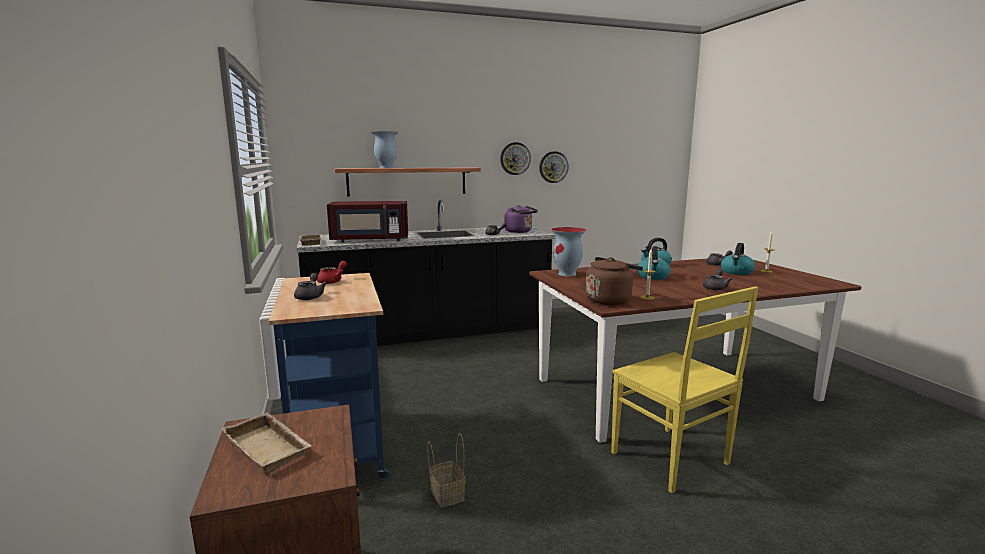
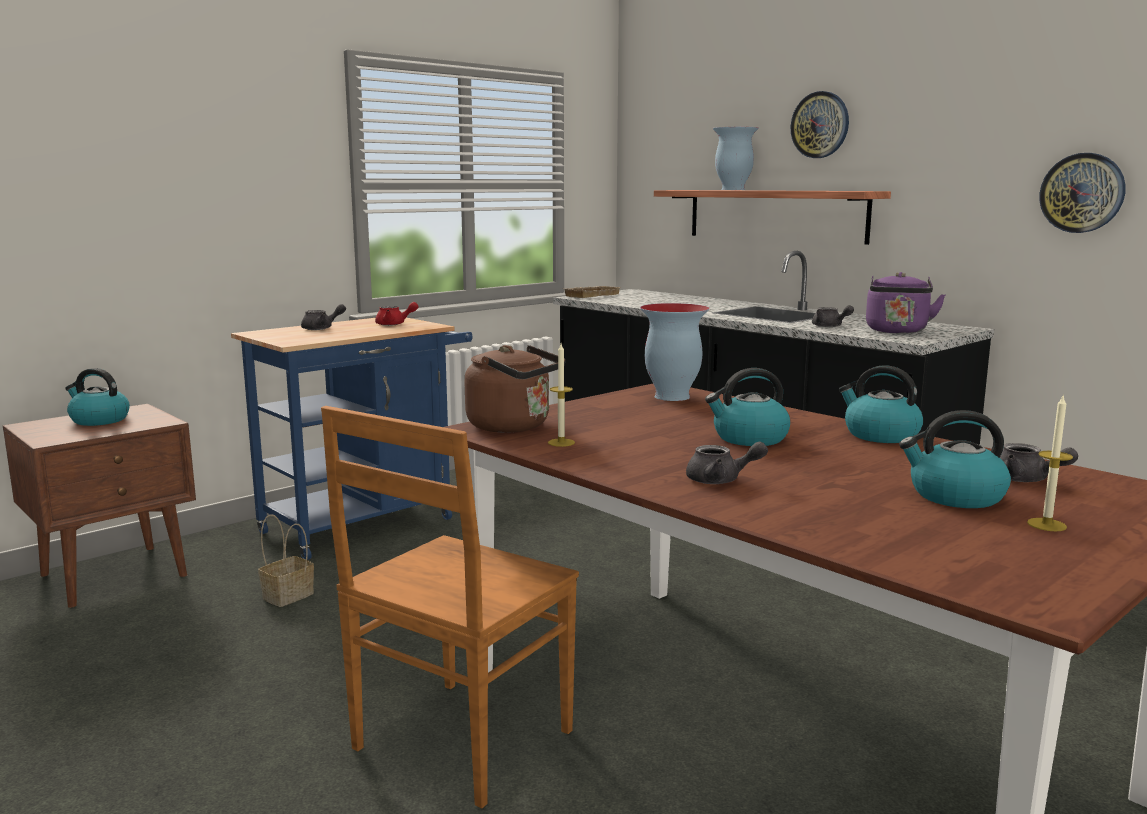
camera: 65 degrees right, 0 degrees up
(270, 447) = (98, 420): beige tray -> kettle
(370, 240) = (650, 303): red microwave -> none
(515, 158) = (982, 172): wall clock -> wall clock (820, 125)
(672, 460) = (459, 742): yellow chair -> brown chair

